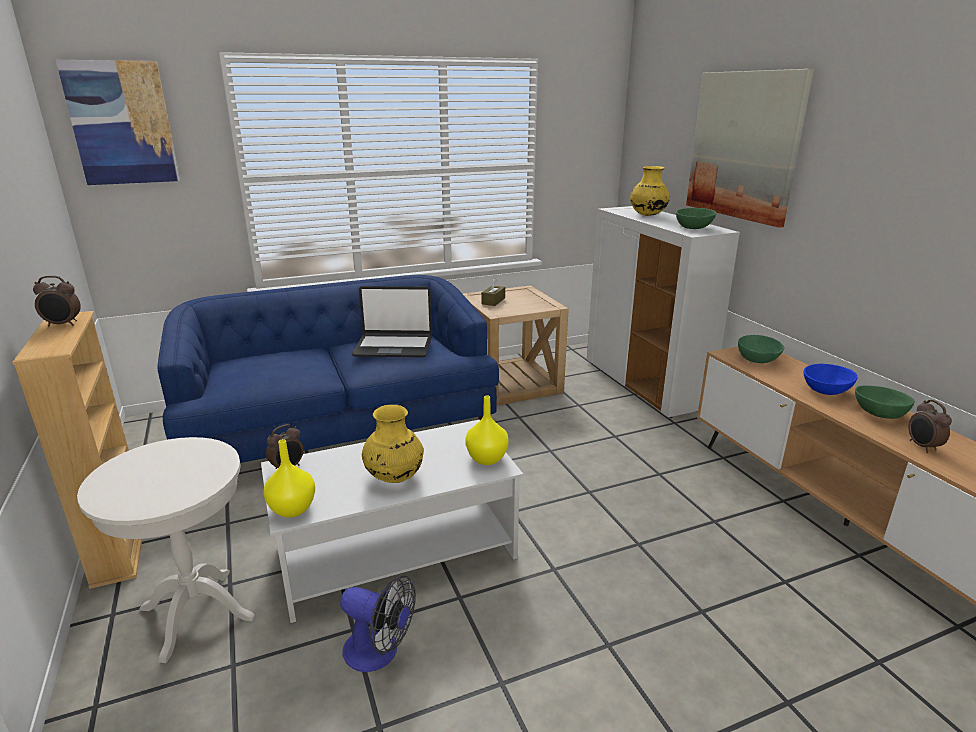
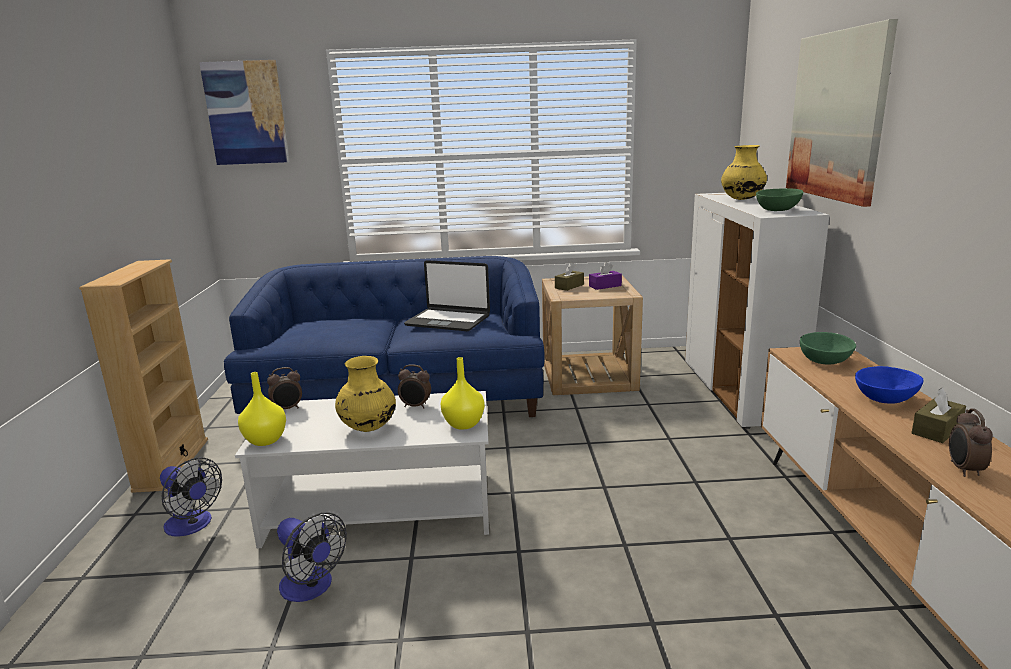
camera: 20 degrees right, 5 degrees down
(63, 324) = (139, 266): alarm clock -> alarm clock (415, 406)
(197, 613) = (192, 525): white side table -> fan
(525, 298) = (605, 286): none -> purple tissue box
(879, 414) = (936, 430): green bowl -> brown tissue box

